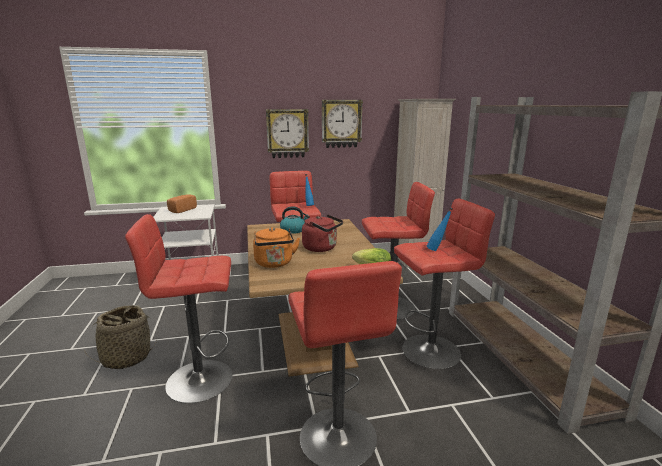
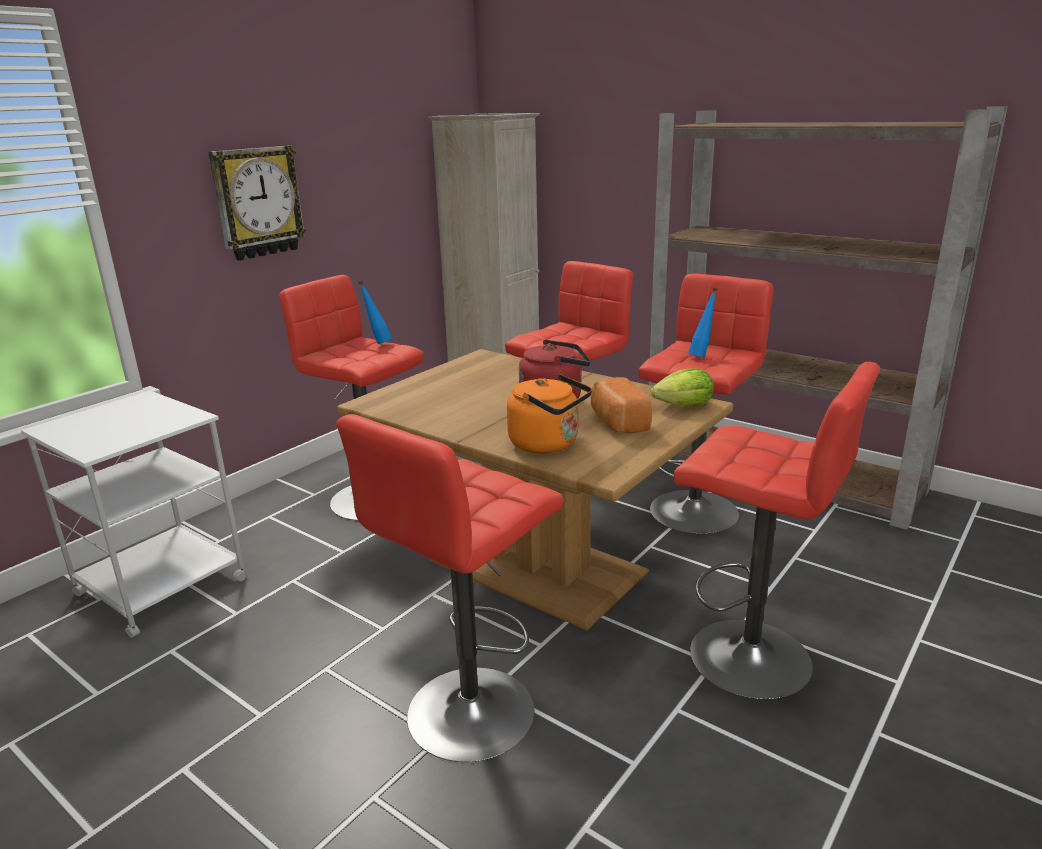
camera: 40 degrees left, 5 degrees up
(126, 358) = (266, 767): basket -> none
(181, 210) = (103, 421): bread -> bread (617, 422)
(293, 230) = (444, 389): kettle -> none
(341, 123) = (348, 171): wall clock -> none

